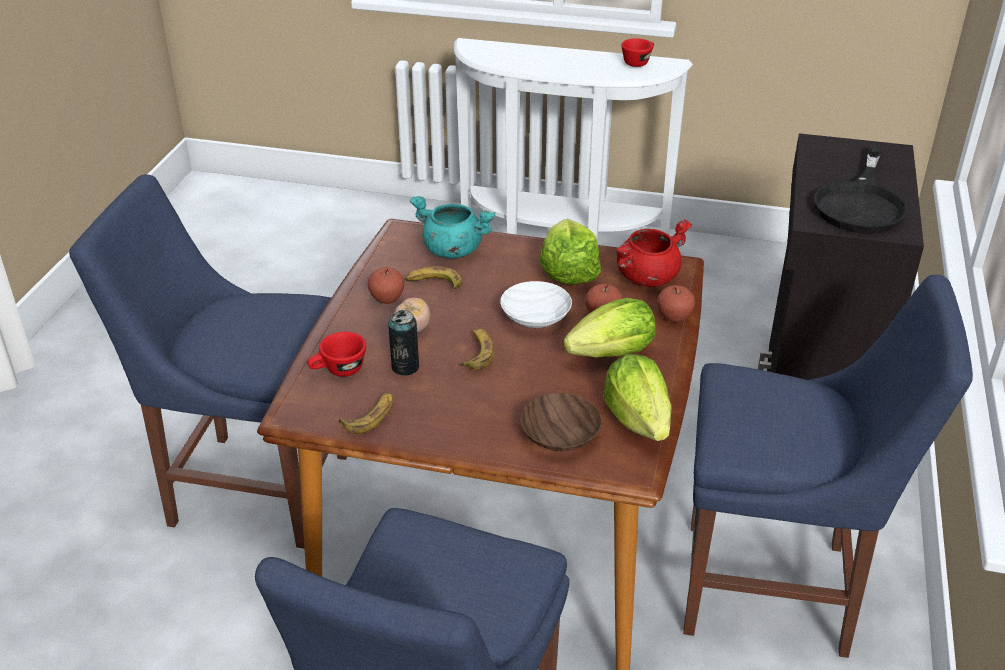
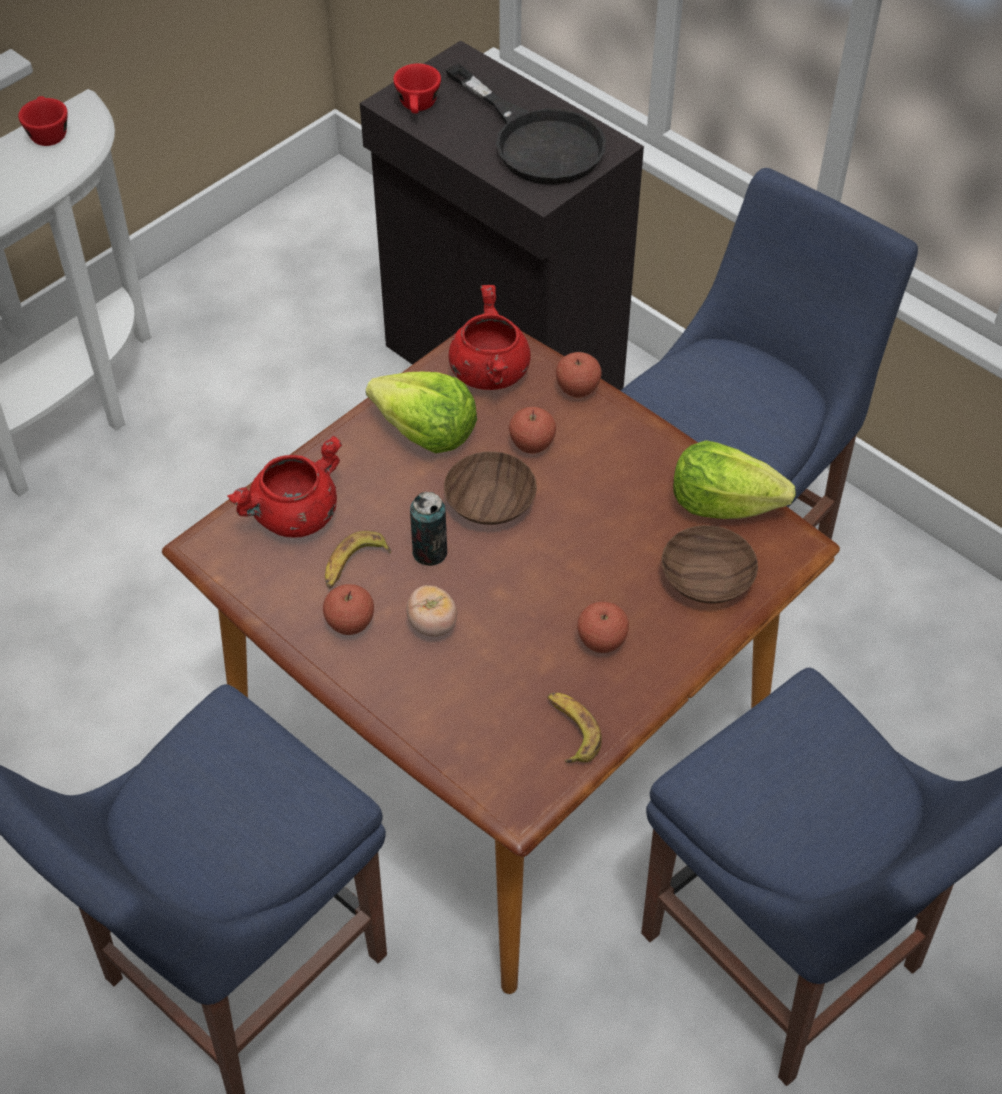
camera: 60 degrees left, 15 degrees up
(338, 371) = (463, 729): red cup -> red cup (418, 107)
(405, 367) = (501, 661): can -> can (430, 552)
(452, 250) = (295, 516): turquoise cooking pot -> red cooking pot
(458, 405) = (601, 641): none -> apple
(477, 353) = (521, 584): banana -> none
(537, 316) = (490, 499): white bowl -> brown bowl
(612, 354) = (604, 470): lettuce -> none

